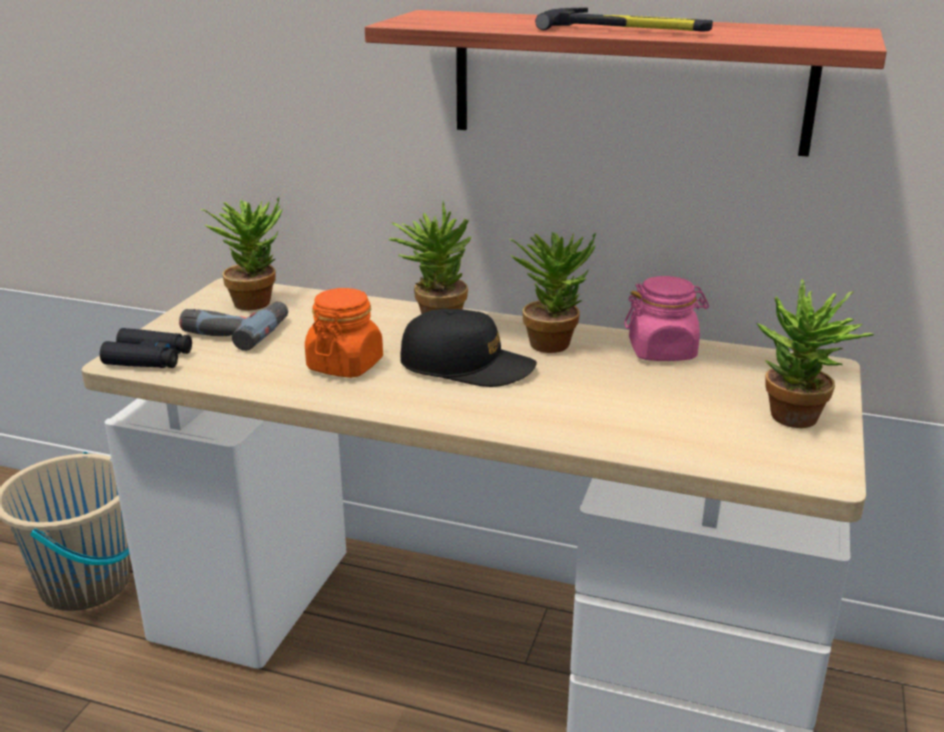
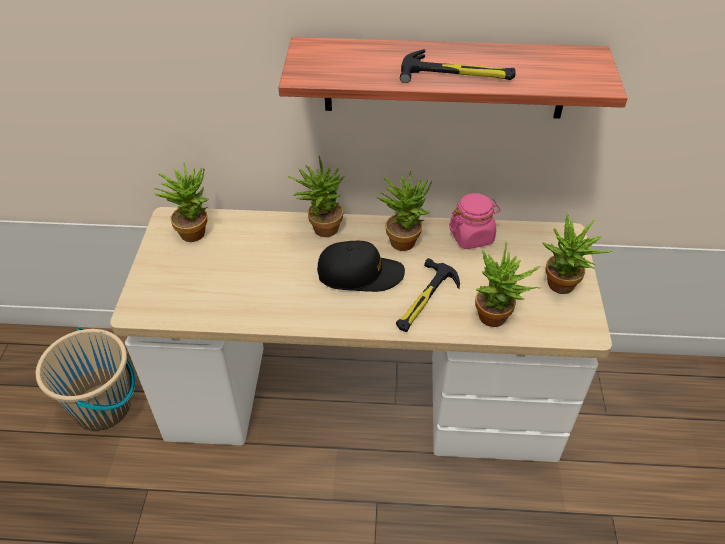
camera: 15 degrees left, 20 degrees up
(149, 359) = (152, 306): black binoculars -> none
(235, 330) = (195, 264): power drill -> none
(345, 365) = (284, 287): orange jar -> none
(554, 404) = (424, 299): none -> hammer
(666, 440) = (497, 319): none -> potted plant

